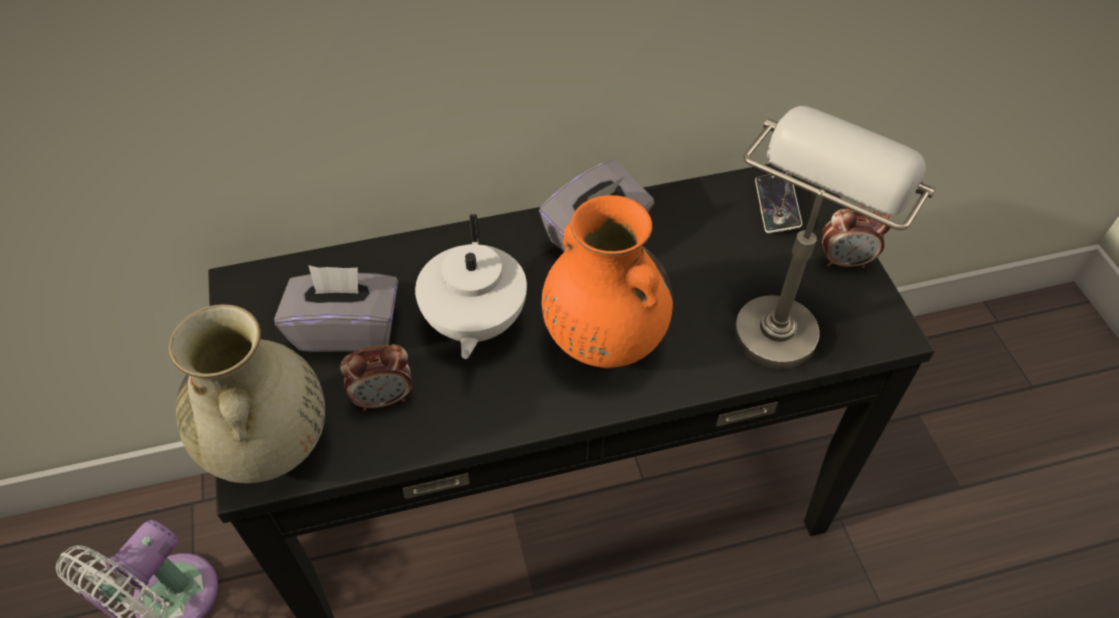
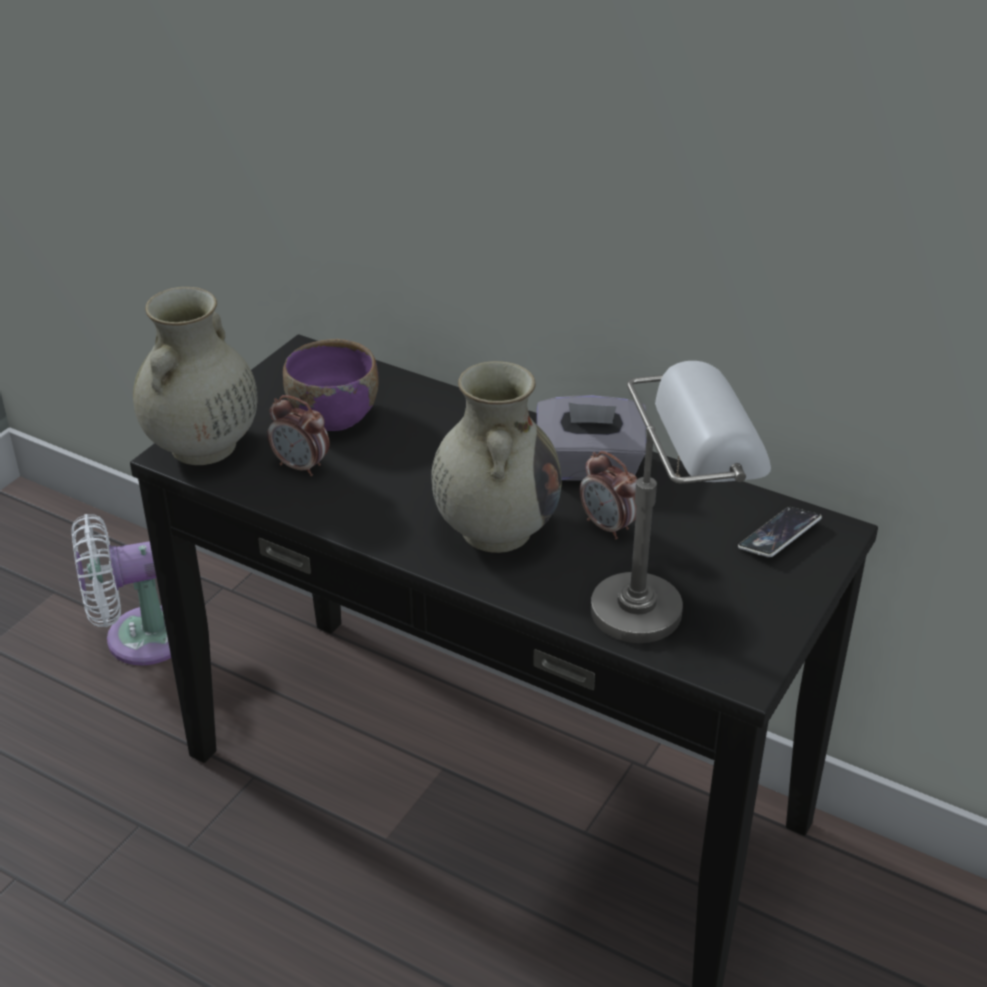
camera: 45 degrees right, 15 degrees down
(347, 329) = (333, 416): grey tissue box -> purple bowl
(474, 322) = (420, 463): white teapot -> none
(603, 339) = (496, 529): orange vase -> beige vase
(845, 261) = (780, 607): alarm clock -> alarm clock (608, 526)

